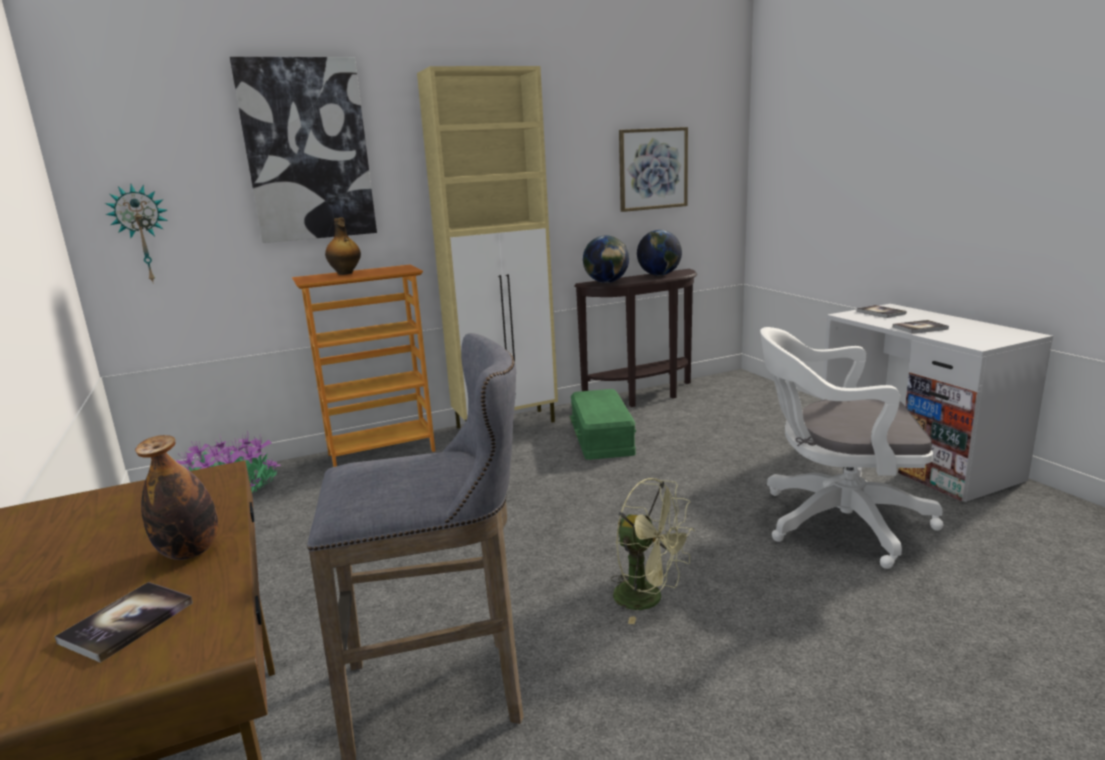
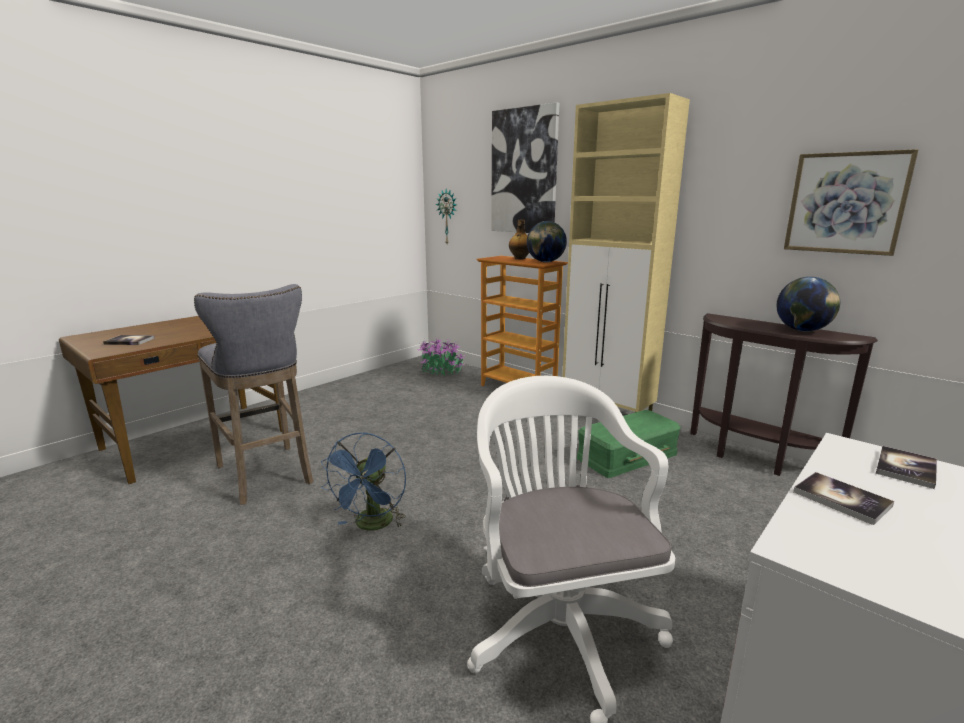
camera: 65 degrees right, 0 degrees up
(190, 552) = (183, 336): bottle -> none
(606, 282) = (726, 320): globe -> globe (545, 262)
(648, 599) = (372, 525): green fan -> blue fan

